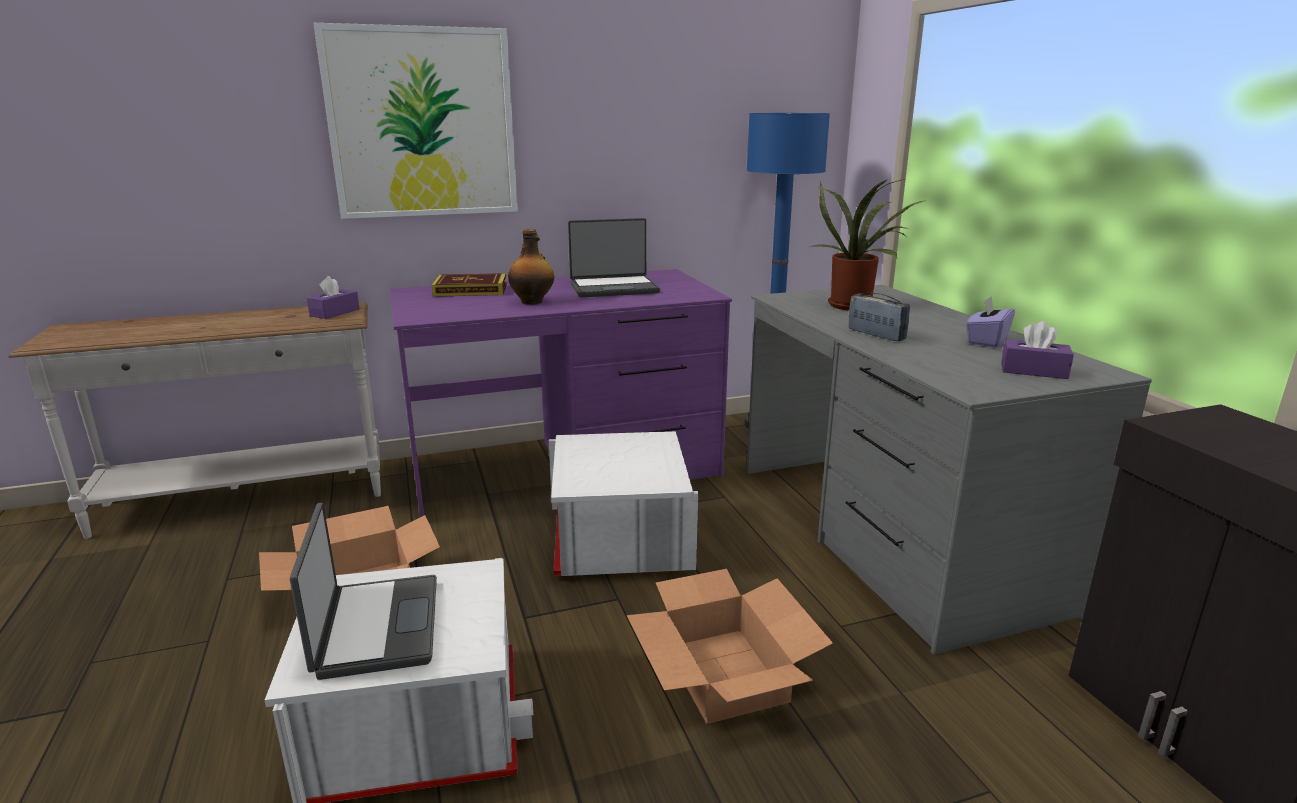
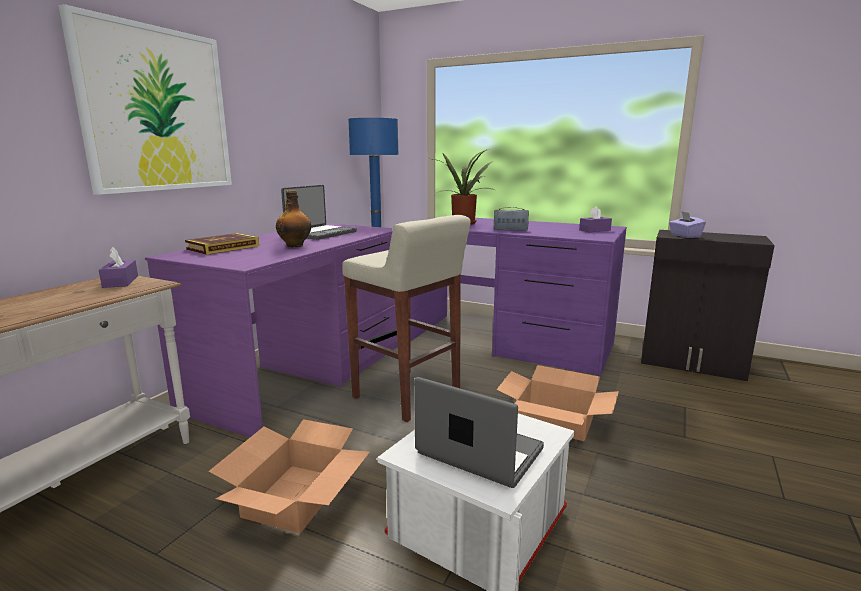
camera: 45 degrees left, 5 degrees down
(617, 543) = (408, 395): white storage box -> beige stool
(890, 532) = (510, 342): grey desk -> purple desk
(986, 341) = (550, 225): purple tissue box -> purple tissue box (684, 236)

